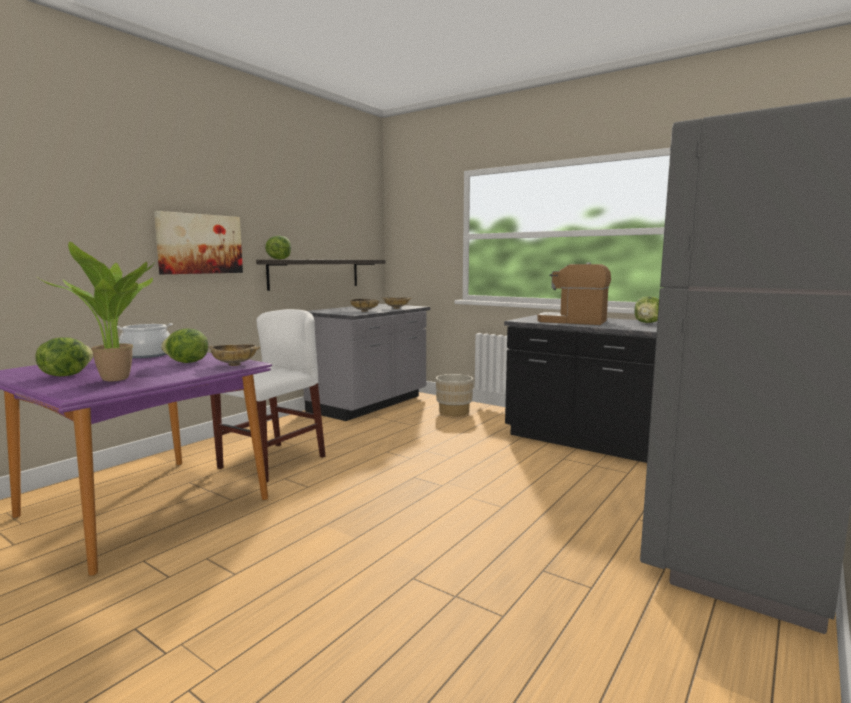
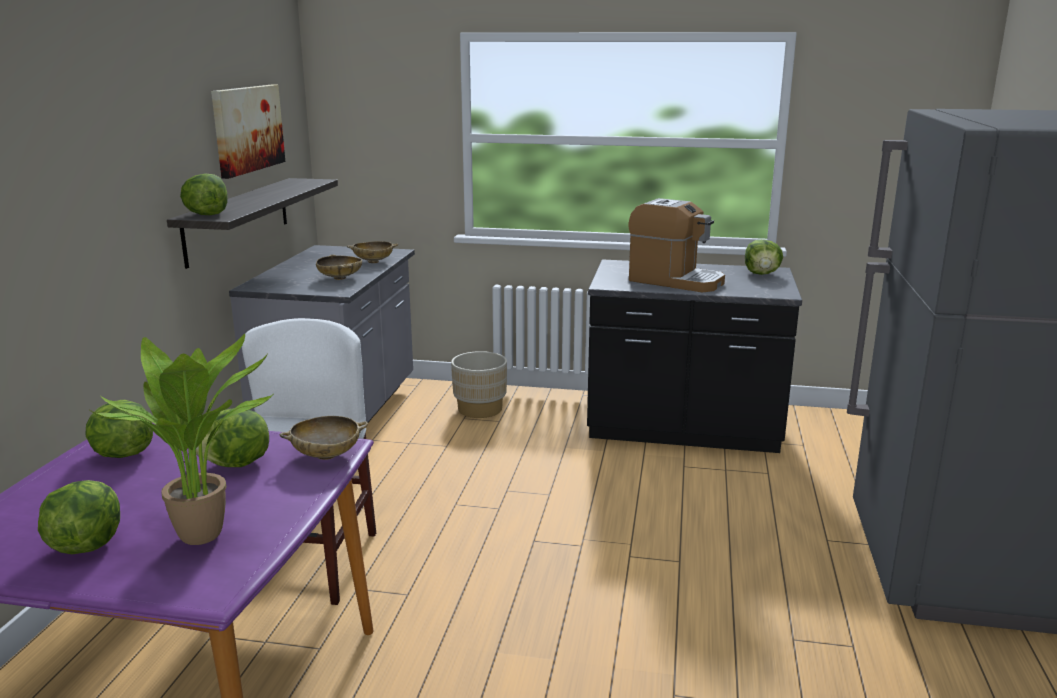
camera: 25 degrees left, 10 degrees up
(147, 355) = (122, 454): cooking pot -> lettuce
(200, 244) = (93, 215): picture -> picture (247, 129)
(573, 321) = (675, 281): coffee machine -> coffee machine turned 150 degrees counterclockwise

